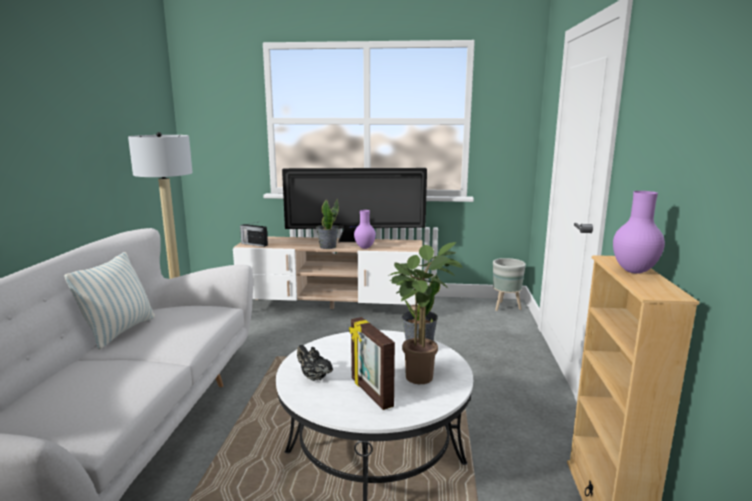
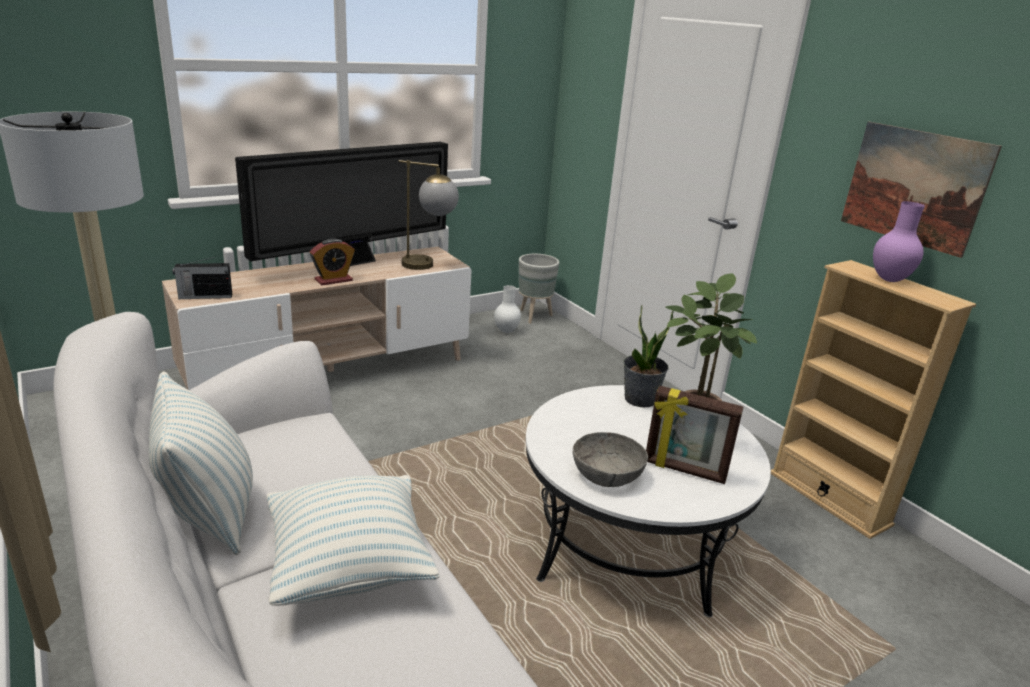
camera: 40 degrees left, 10 degrees up
(123, 370) = (349, 567): none -> pillow
(314, 377) = (606, 475): black teapot -> grey bowl
(327, 247) = (333, 280): potted plant -> alarm clock
(365, 248) = (389, 272): purple vase -> none
(395, 248) = (428, 266): none -> table lamp
(472, 311) = (507, 331): none -> white vase
(671, 179) = (914, 187): none -> picture

